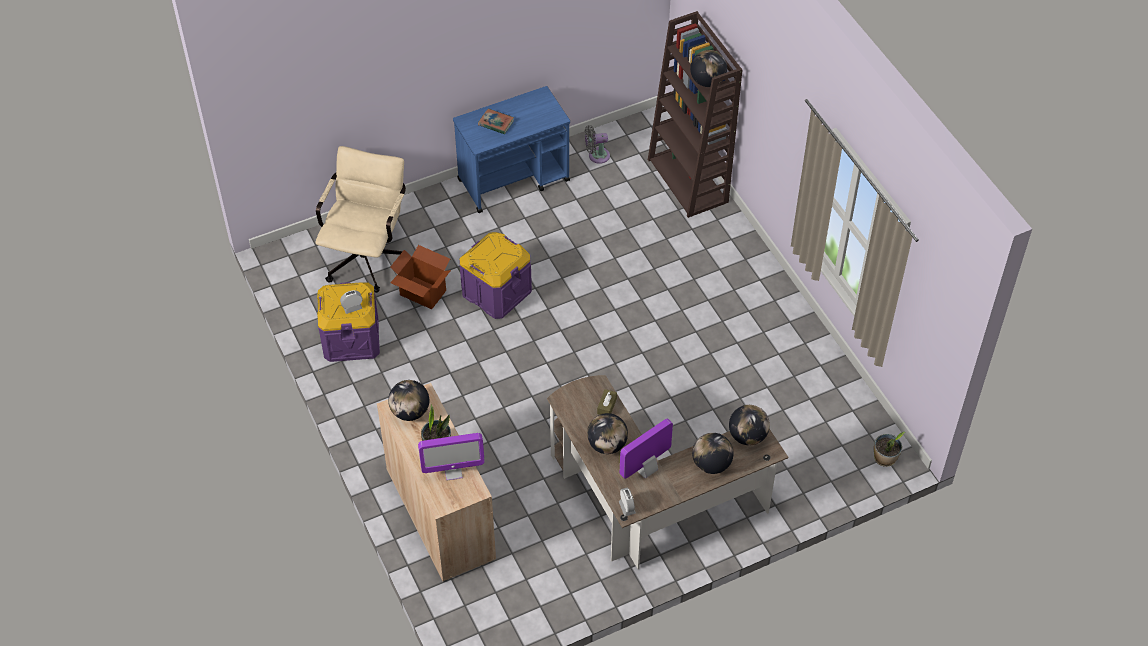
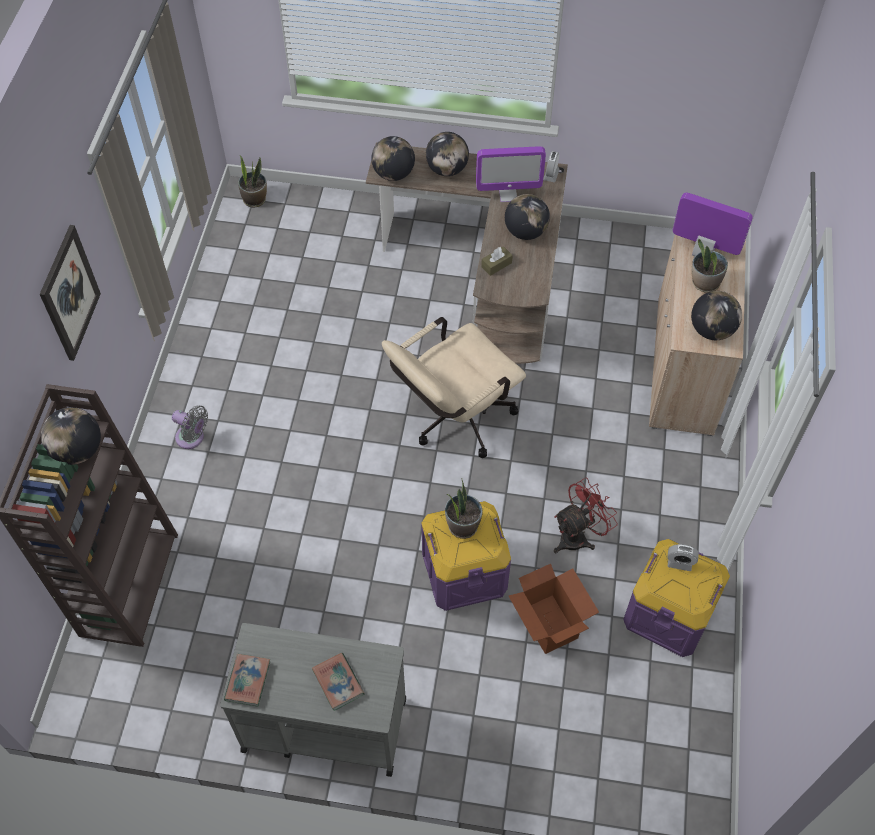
camera: 145 degrees left, 5 degrees up
(367, 255) = (583, 725): beige office chair -> beige office chair (453, 420)
(439, 351) = (578, 536): none -> red fan
(500, 257) = (462, 525): none -> potted plant
(514, 180) = (323, 724): blue cart -> grey cart
(542, 101) = (248, 681): none -> book
(596, 156) = (195, 694): grey fan -> grey fan (192, 438)
(783, 108) = (69, 293): none -> picture

